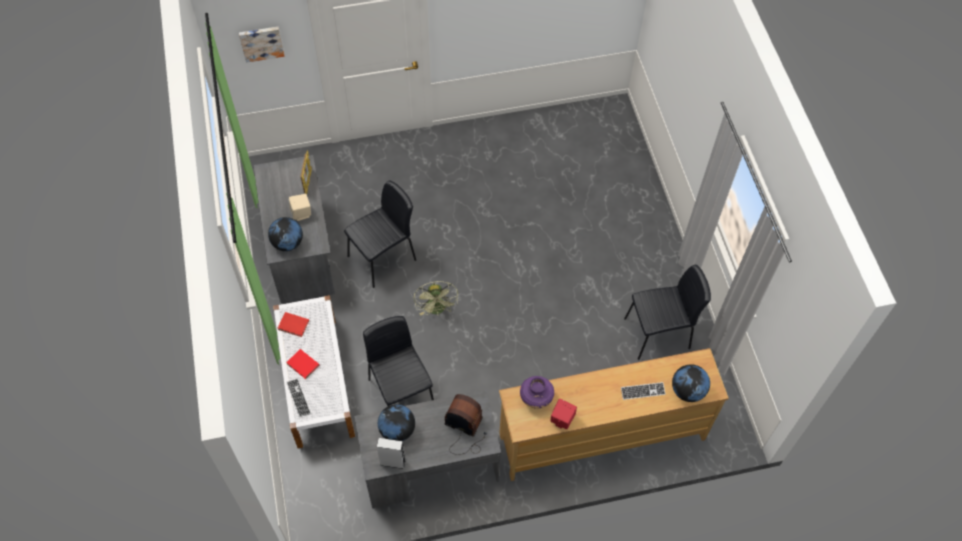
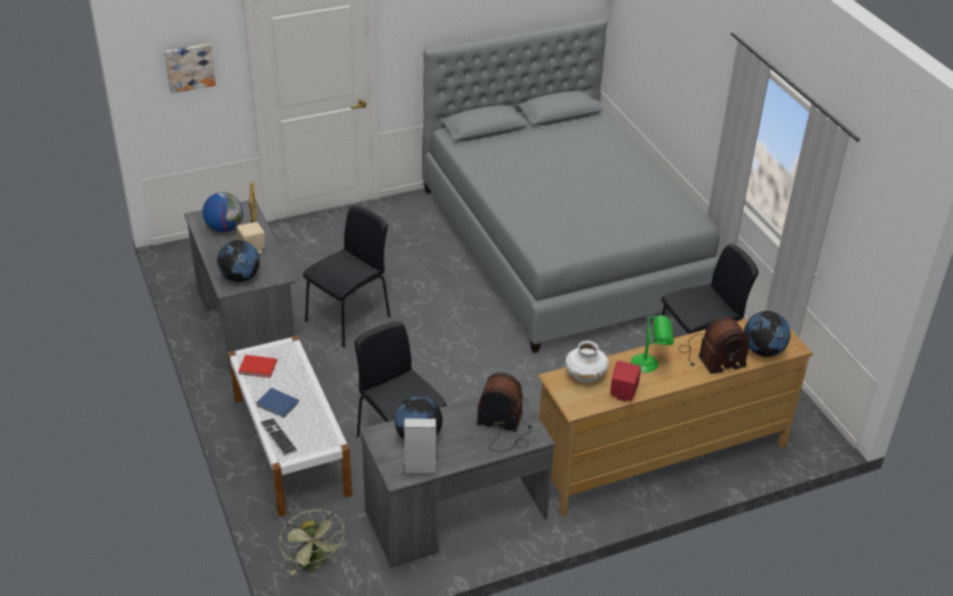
camera: 10 degrees left, 20 degrees down
(283, 186) = (224, 228): none -> globe
(303, 365) = (278, 404): red book -> blue book
(437, 310) = (427, 360): green fan -> green fan (315, 564)
(536, 397) = (585, 376): purple vase -> white vase
(575, 198) = (563, 244): none -> grey bed
(592, 391) = (650, 362): none -> green table lamp
(642, 391) = (711, 357): keyboard -> radio

